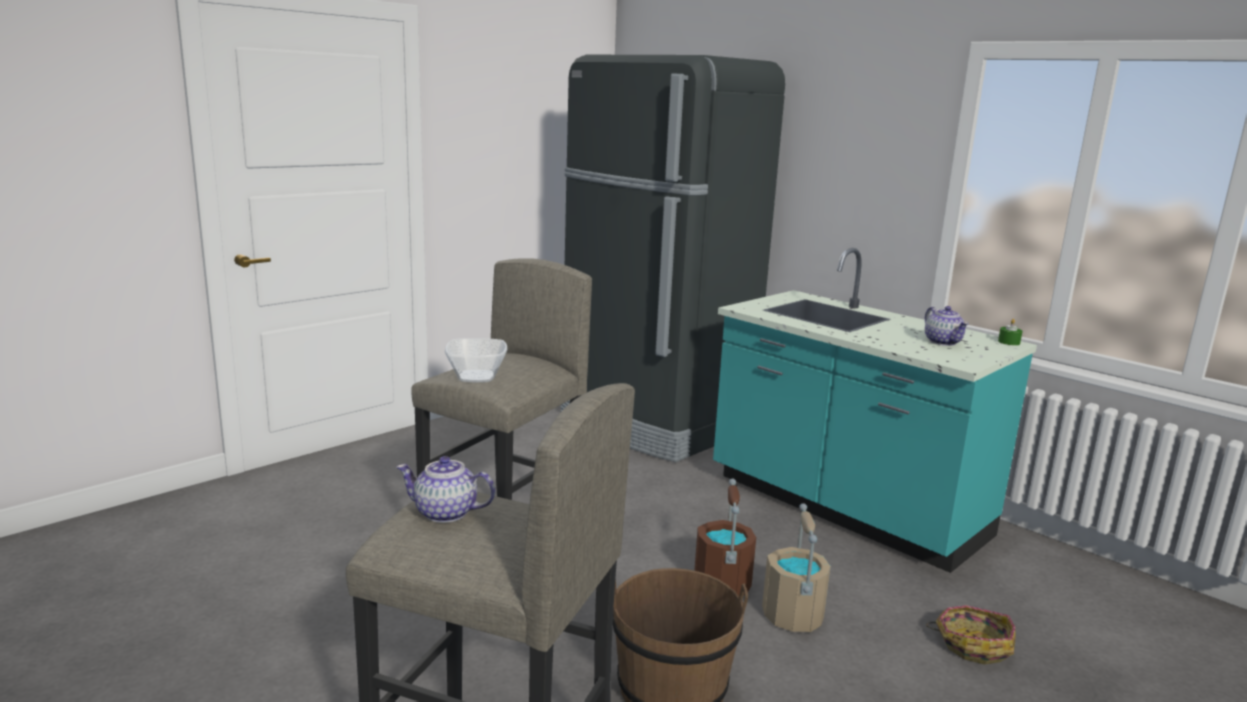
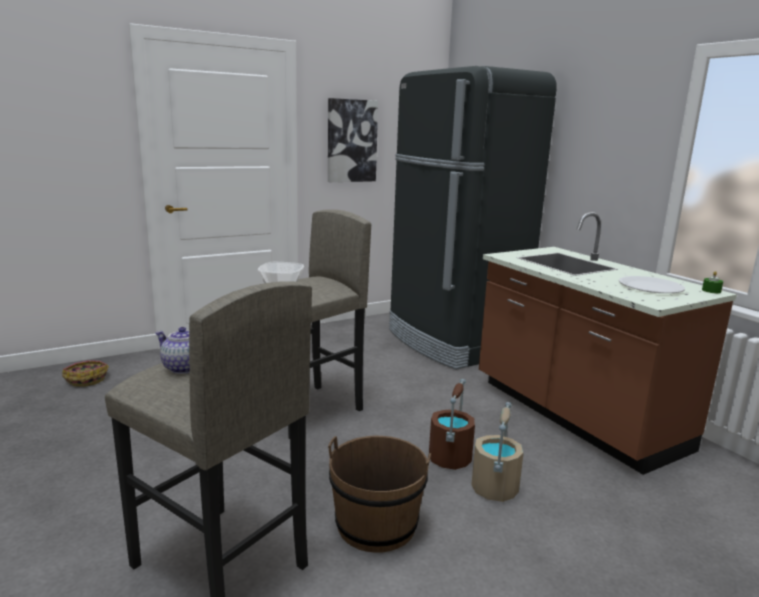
camera: 15 degrees right, 0 degrees up
(495, 148) = (351, 141): none -> picture
(845, 507) = (574, 415): turquoise counter -> brown counter
(943, 342) = (650, 287): teapot -> white plate
(972, 644) = (637, 532): basket -> basket (87, 379)

